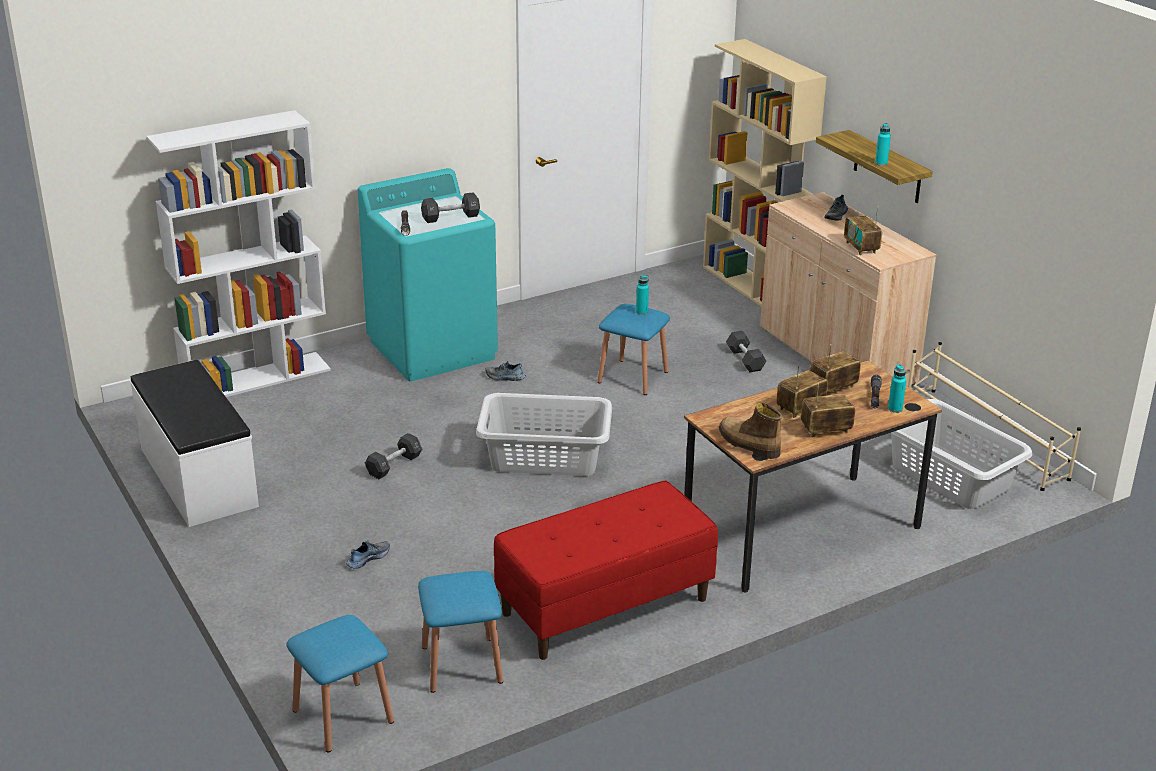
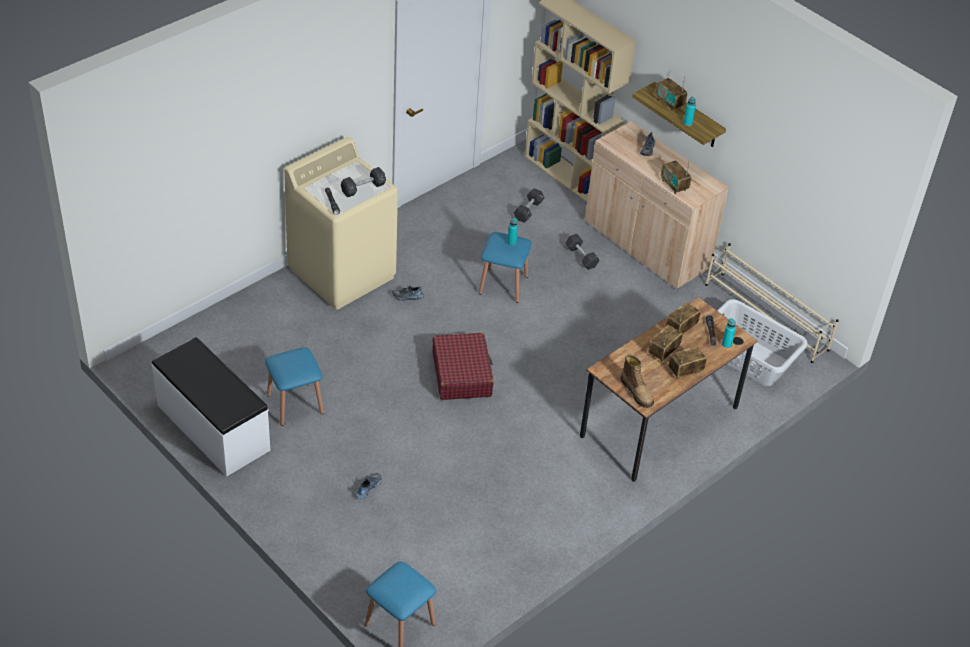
camera: 15 degrees left, 15 degrees up
(257, 378) = (216, 320): white bookcase -> none
(394, 465) = (355, 397): black dumbbell -> black dumbbell (528, 210)
(433, 349) = (342, 273): turquoise washing machine -> beige washing machine
(462, 664) = (464, 570): blue stool -> blue stool (295, 404)
(544, 456) = (462, 374): grey laundry basket -> red suitcase
(605, 607) = (544, 507): red bench -> none
(748, 444) = (637, 392): boot -> boot turned 150 degrees counterclockwise
(862, 146) = (669, 103): none -> radio

